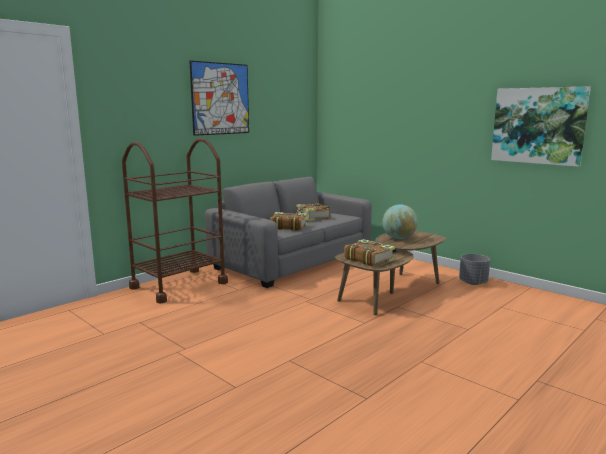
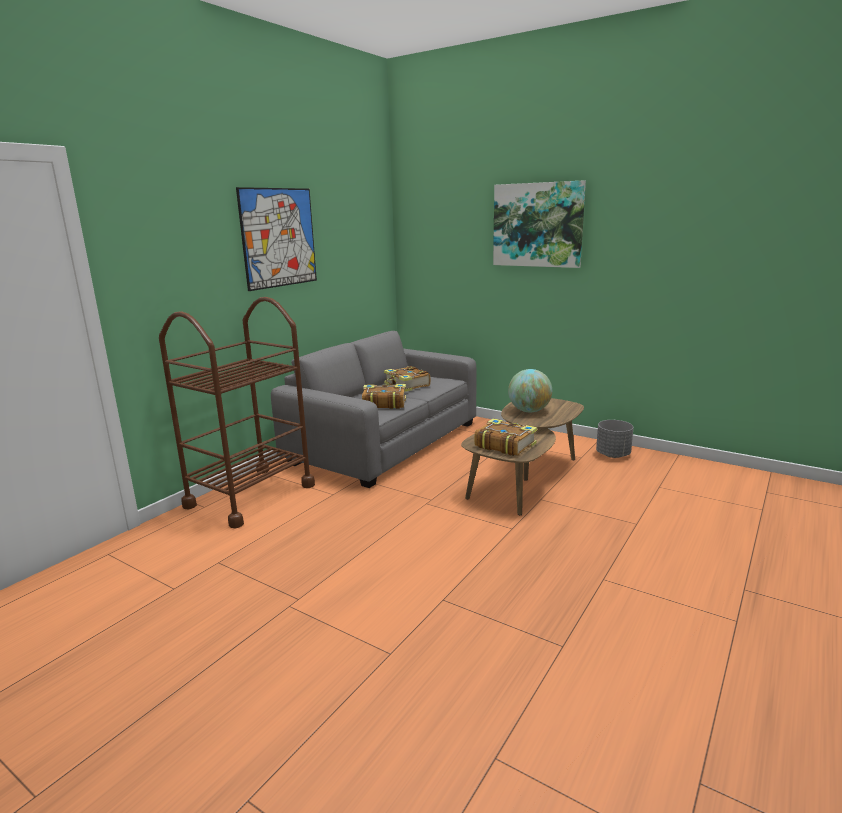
camera: 10 degrees left, 5 degrees up
(538, 125) = (689, 263): picture -> picture (537, 225)

